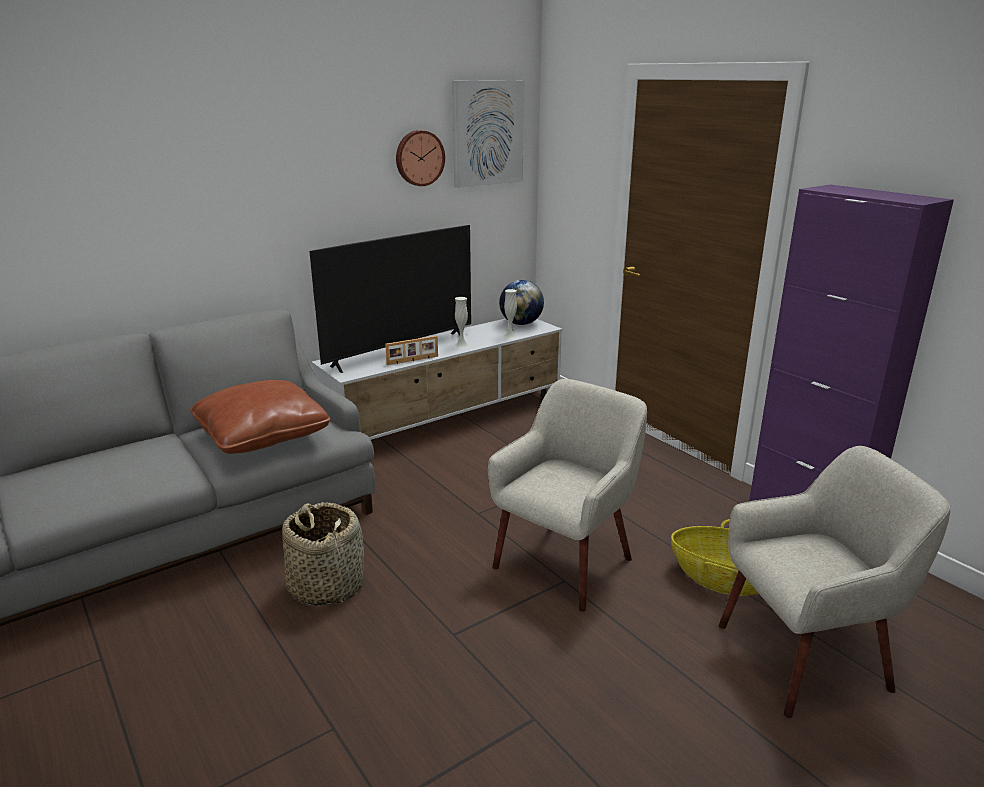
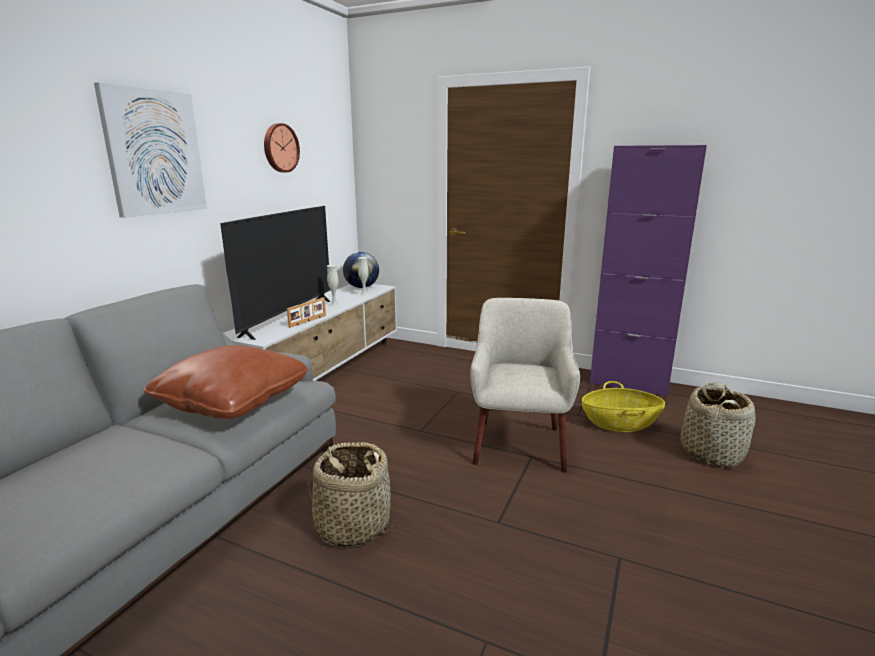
camera: 30 degrees left, 5 degrees down
(487, 133) = (323, 132): picture -> picture (154, 153)
(805, 658) = (712, 453): beige armchair -> basket

